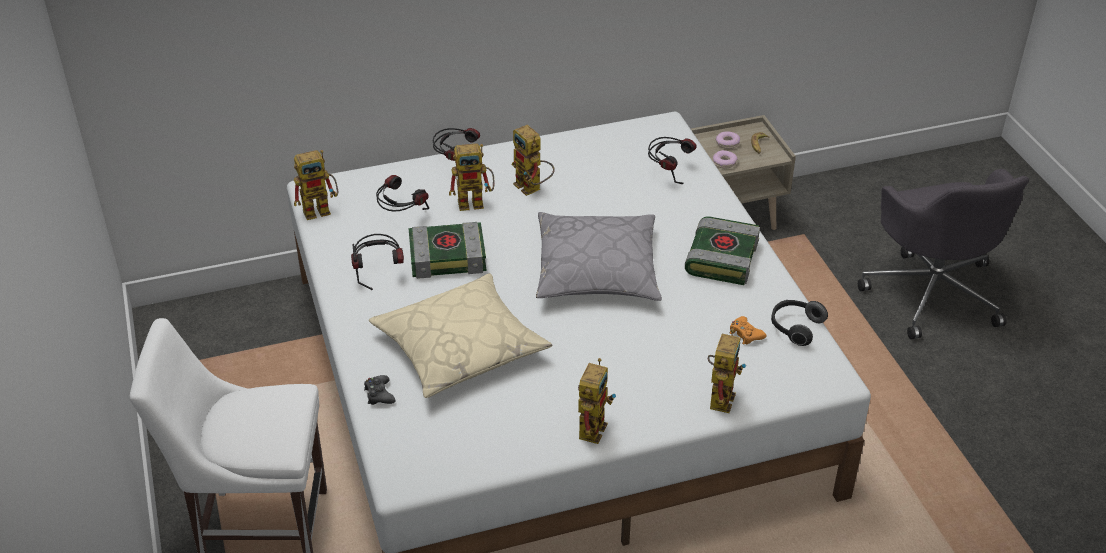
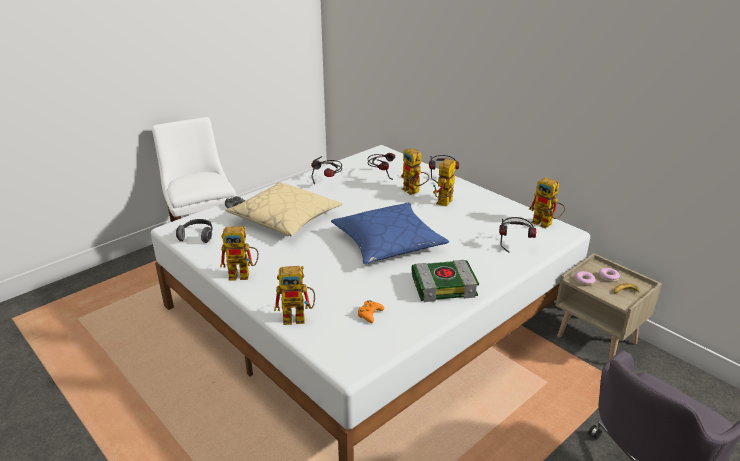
camera: 65 degrees right, 10 degrees down
(322, 209) = (366, 156): toy robot -> toy robot (546, 224)
(448, 256) = (359, 196): book -> none
(597, 269) = (388, 242): grey pillow -> blue pillow
(795, 328) = (394, 335): headphones -> headphones (197, 236)

